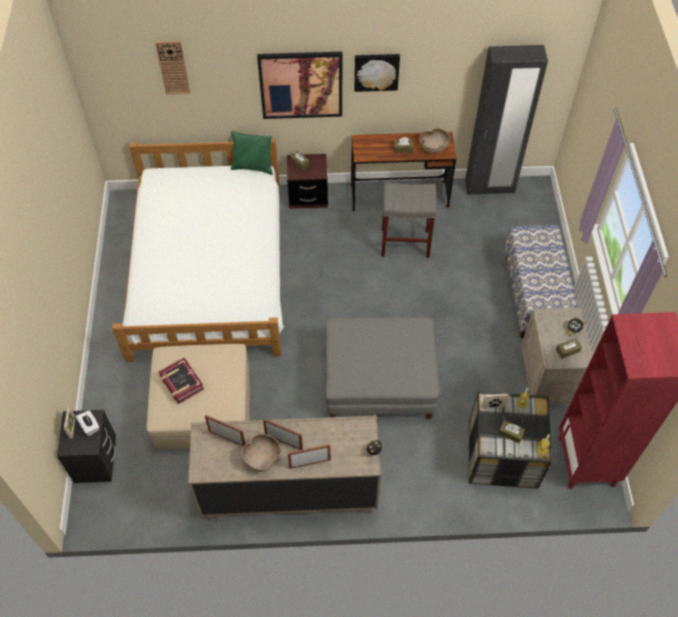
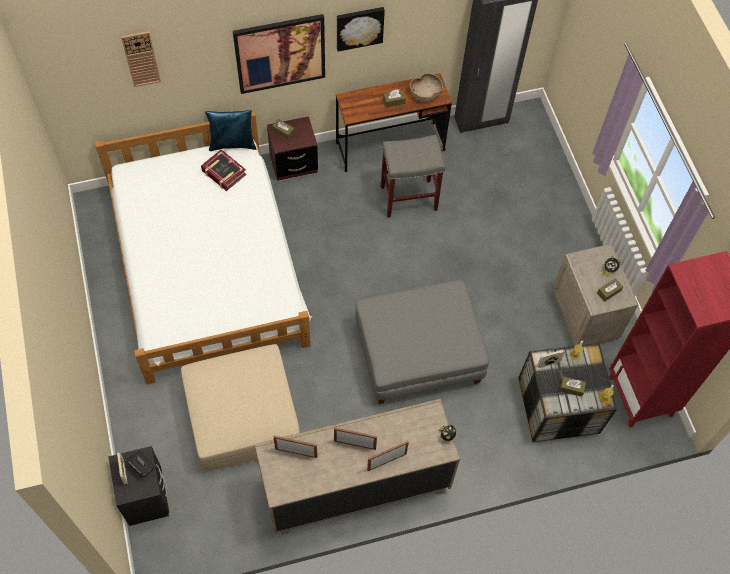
camera: 15 degrees left, 5 degrees up
(90, 426) = (142, 467): white tissue box -> black tissue box
(181, 383) = (223, 400): book -> book (223, 173)
(253, 167) = (233, 143): green pillow -> blue pillow
(262, 458) = (337, 466): brown bowl -> none
(534, 296) = (553, 232): bench -> none

